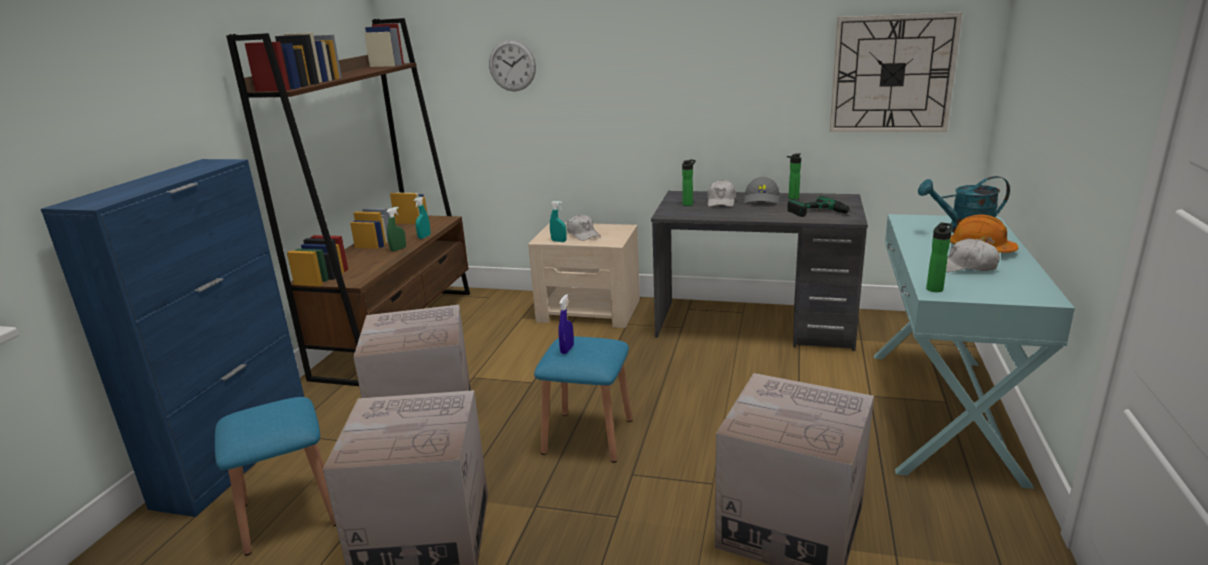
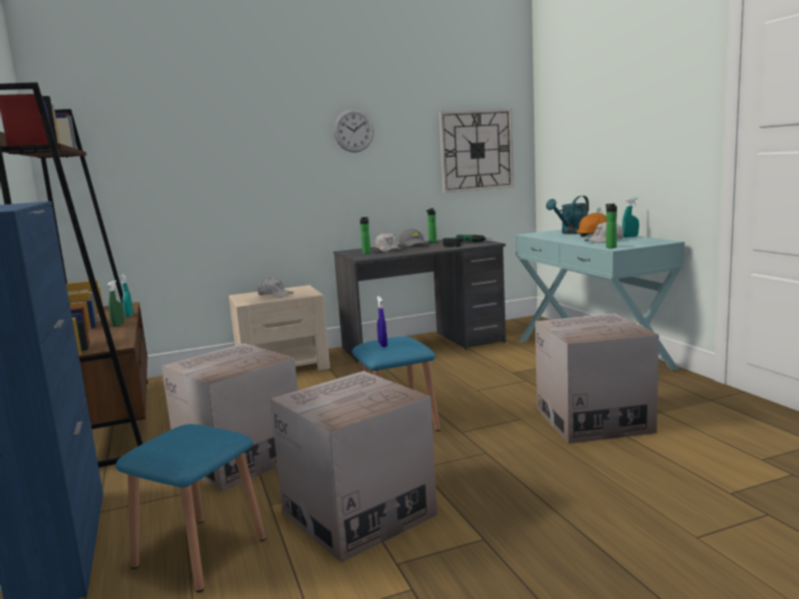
camera: 35 degrees left, 10 degrees down
(512, 65) = (183, 154): wall clock -> wall clock (353, 130)
(559, 241) = (262, 301): turquoise spray bottle -> turquoise spray bottle (630, 237)

